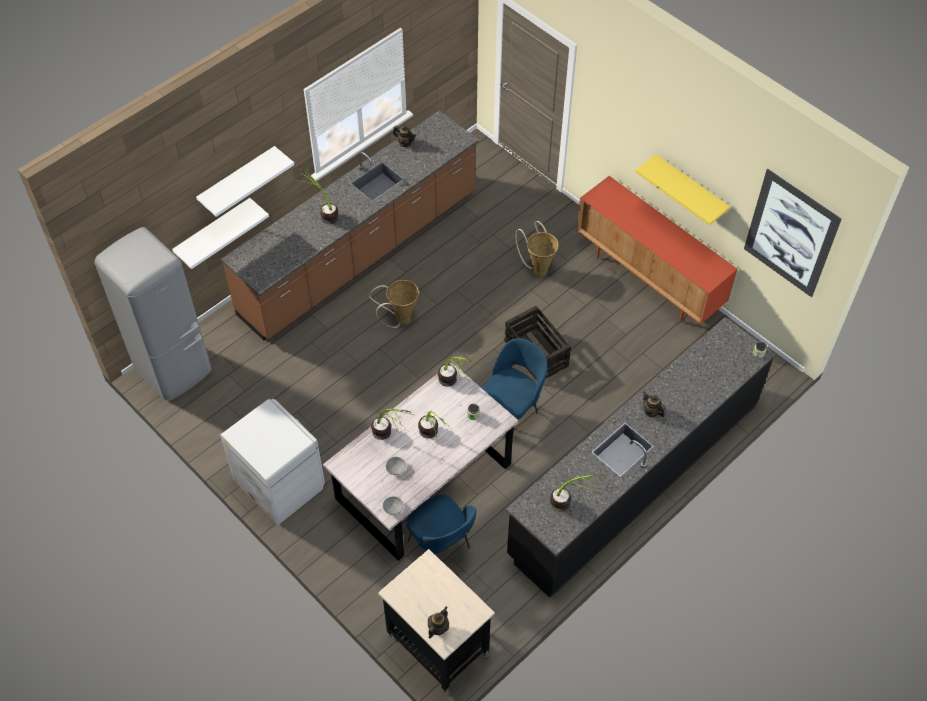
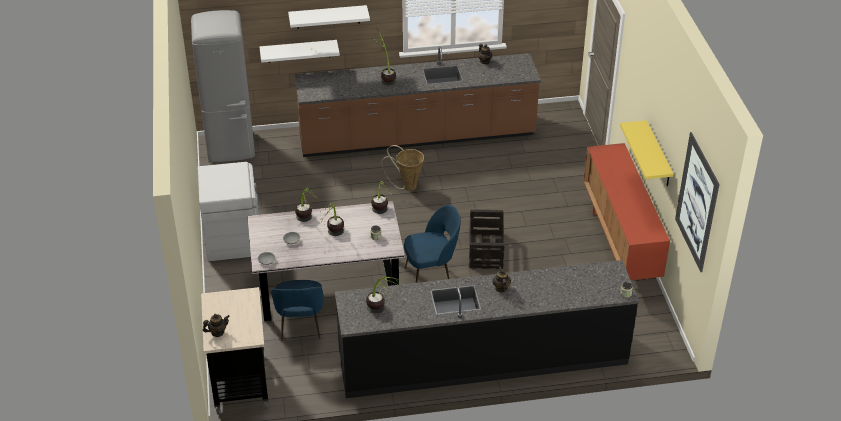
camera: 35 degrees right, 15 degrees down
(538, 268) = (539, 201): basket -> none

